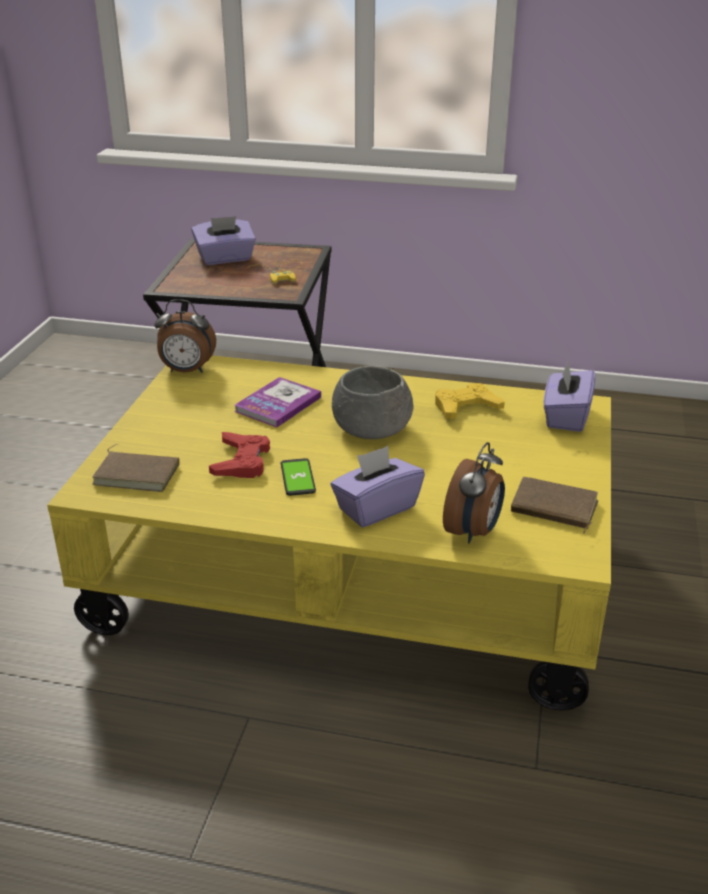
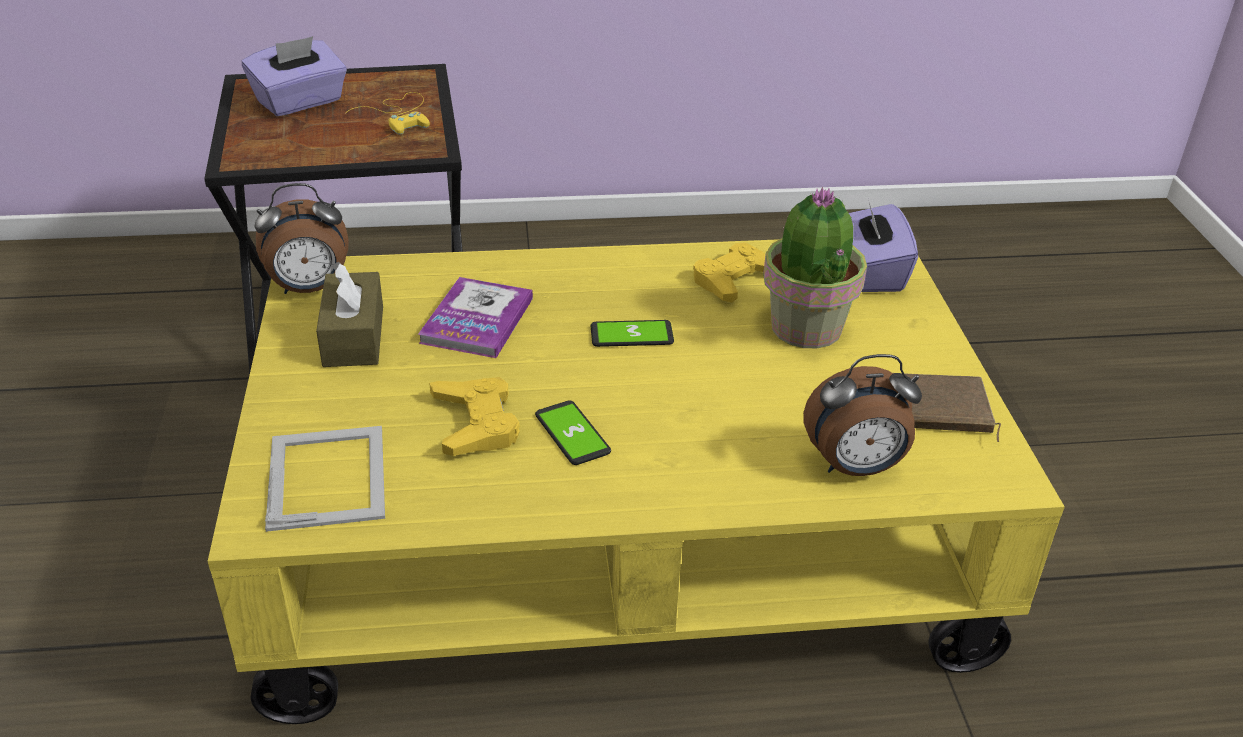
camera: 20 degrees left, 5 degrees up
(138, 473) = (328, 475): brown book -> picture frame
(197, 401) = (353, 336): none -> brown tissue box
(241, 461) = (476, 423): red game controller -> yellow game controller
(372, 428) = (631, 335): grey bowl -> phone
(376, 508) = (708, 459): purple tissue box -> none
(473, 531) = (855, 467): alarm clock -> alarm clock turned 75 degrees clockwise
(495, 444) = (805, 329): none -> potted plant

